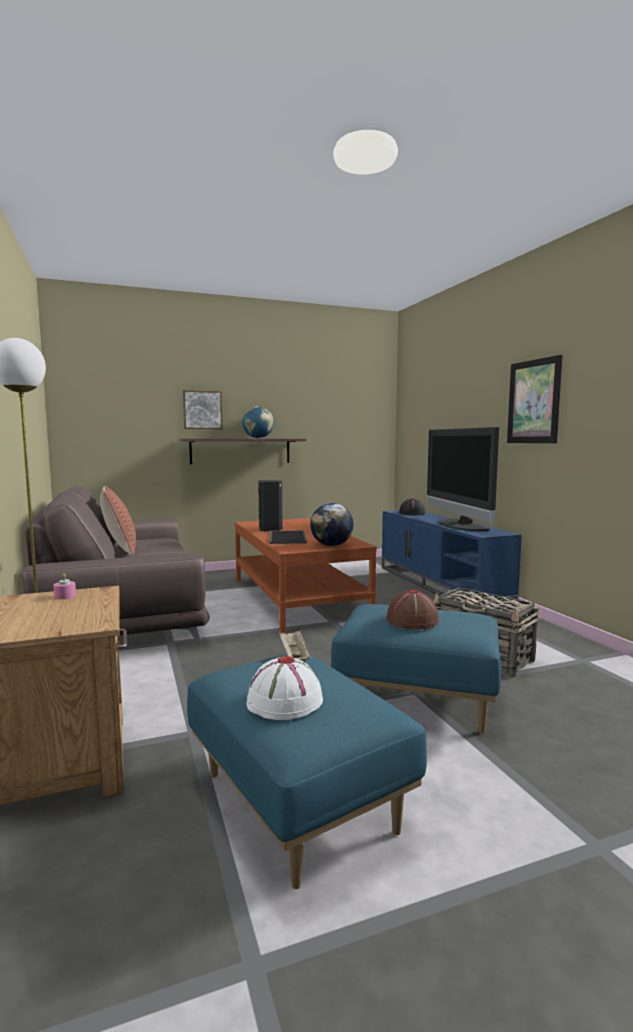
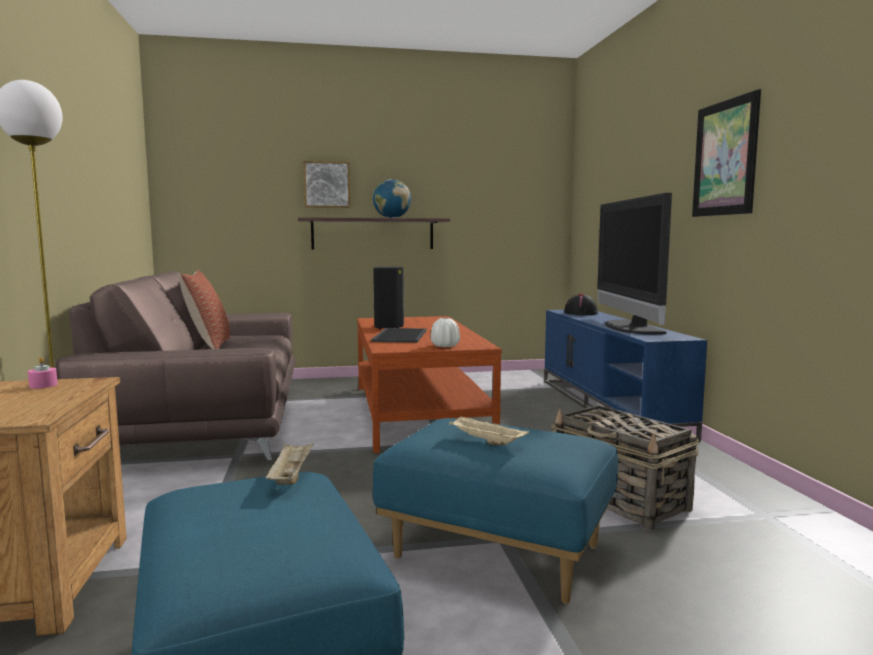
camera: 10 degrees right, 0 degrees up
(284, 702) = (222, 533): white hat -> none
(331, 545) = (445, 346): globe -> white vase
(412, 621) = (486, 442): brown hat -> beige tray

